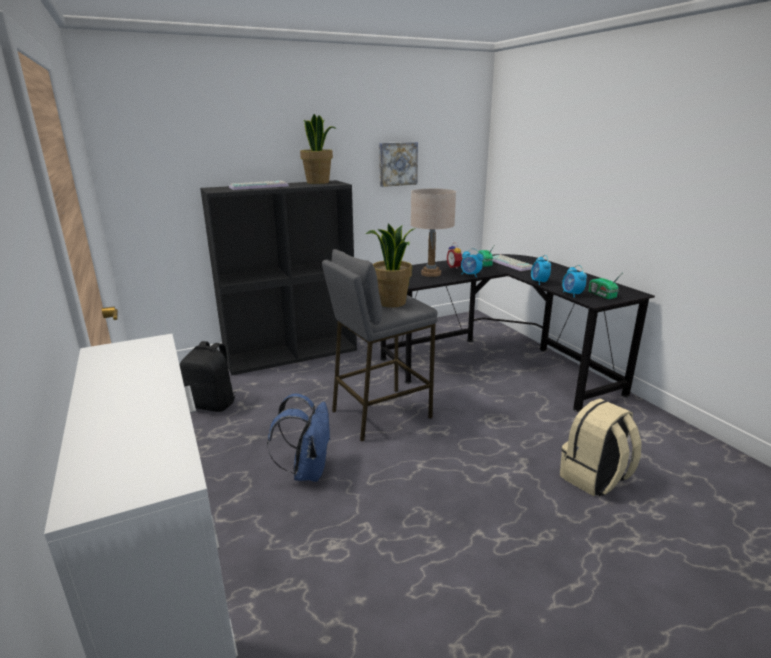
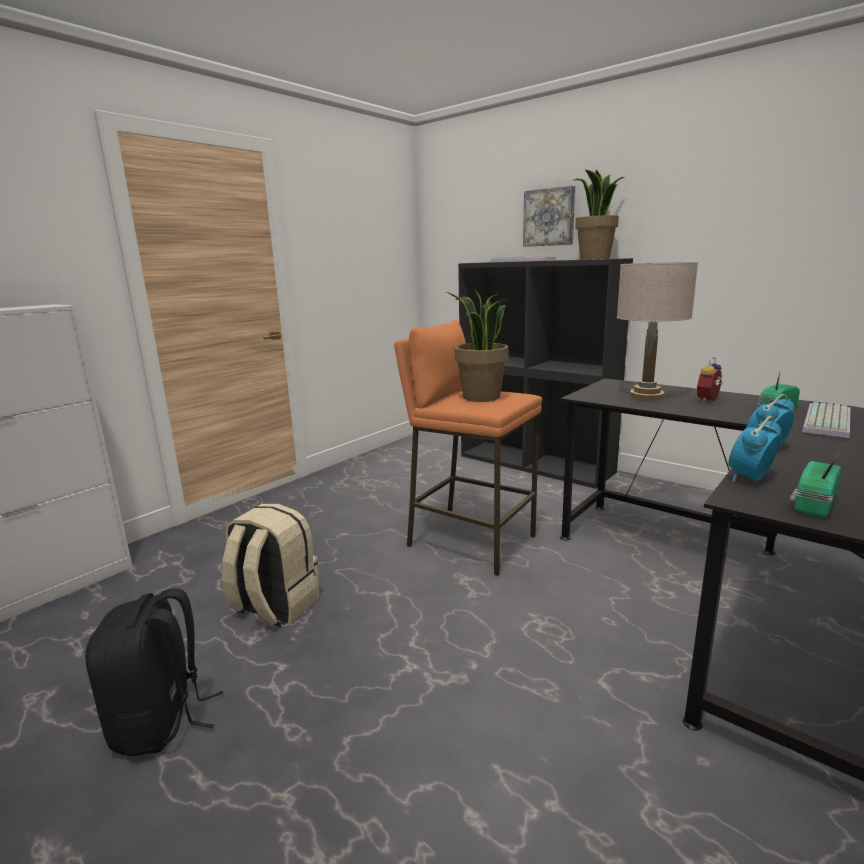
camera: 65 degrees right, 5 degrees down
(212, 404) = (407, 466): black backpack -> black backpack (162, 721)
(308, 471) = (338, 535): blue backpack -> none
(380, 414) = (471, 541): grey stool -> orange stool
(397, 164) = (744, 235): picture -> picture (549, 217)
(470, 275) = (691, 411): alarm clock -> none
(595, 479) = (467, 777): beige backpack -> beige backpack (274, 606)

